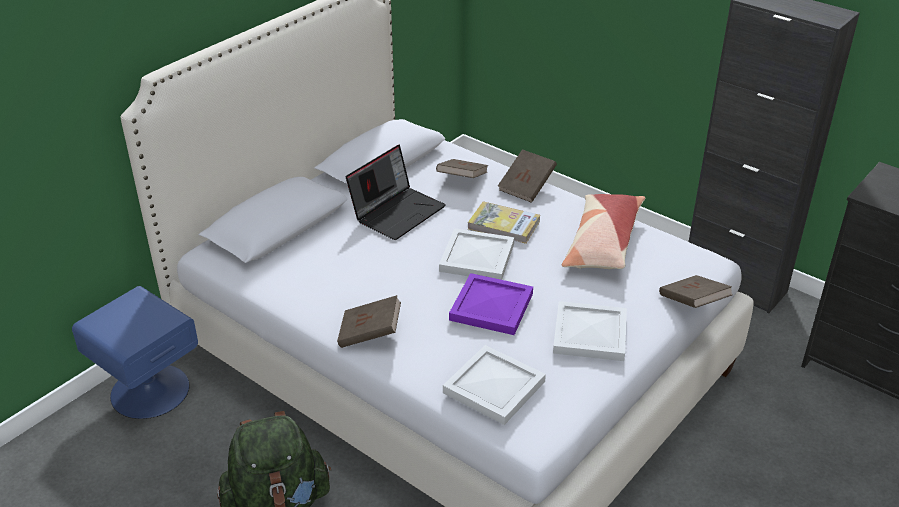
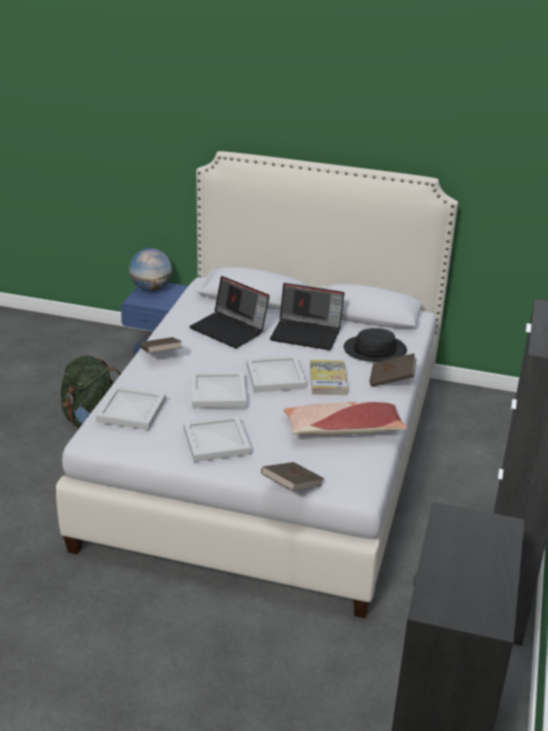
camera: 65 degrees right, 5 degrees down
(109, 322) = (151, 288): none -> globe
(348, 263) = (230, 329): none -> laptop
(462, 179) = (375, 350): brown book -> black hat
(492, 306) = (219, 393): purple tray -> white tray

